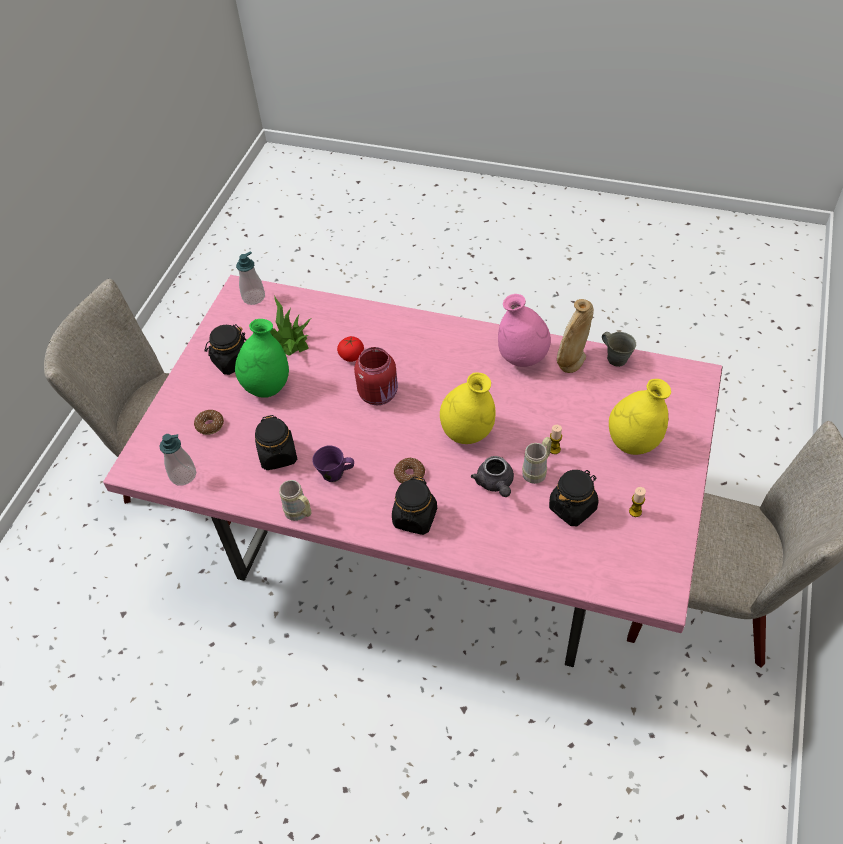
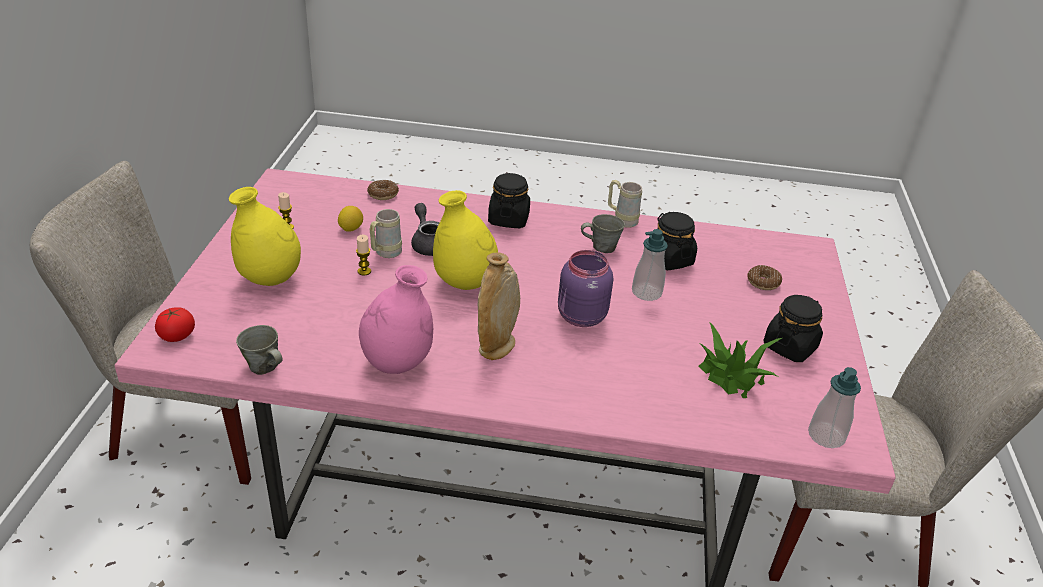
camera: 165 degrees right, 15 degrees down
(183, 475) = (756, 243): soap dispenser -> soap dispenser (646, 292)
(267, 386) = (724, 320): green vase -> none
(334, 474) = (602, 247): purple mug -> grey mug
(351, 356) = (634, 358): tomato -> tomato (177, 336)
(379, 394) = (580, 317): red jar -> purple jar
(409, 474) = (522, 248): donut -> donut (383, 194)
(571, 361) = (328, 361): beige vase -> beige vase (497, 346)
(572, 508) = (351, 228): black jar -> lemon

